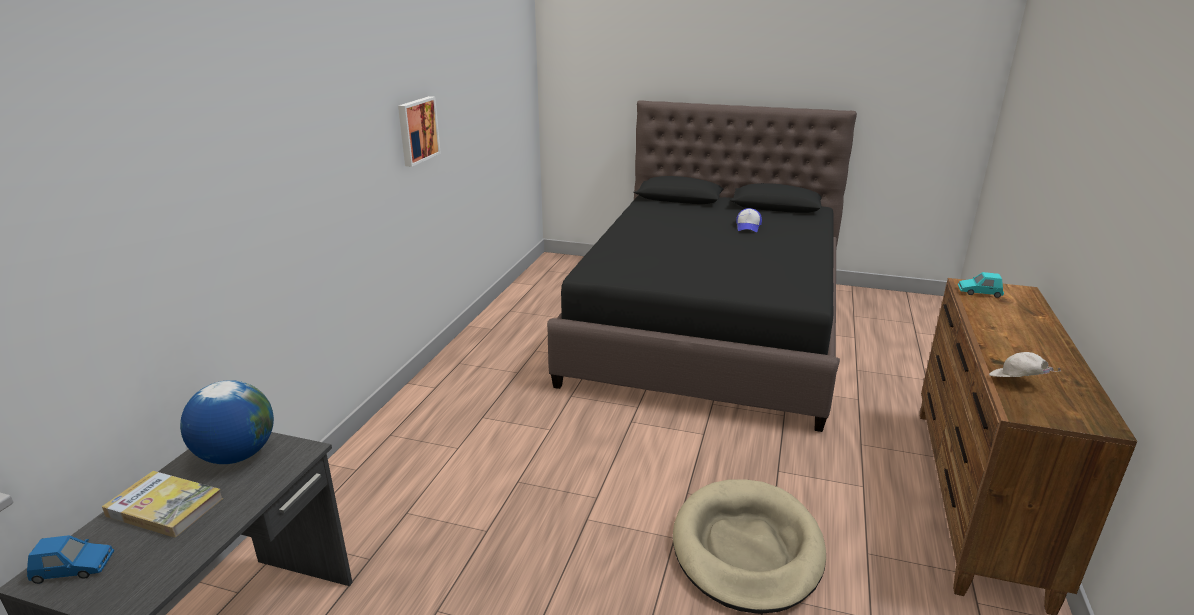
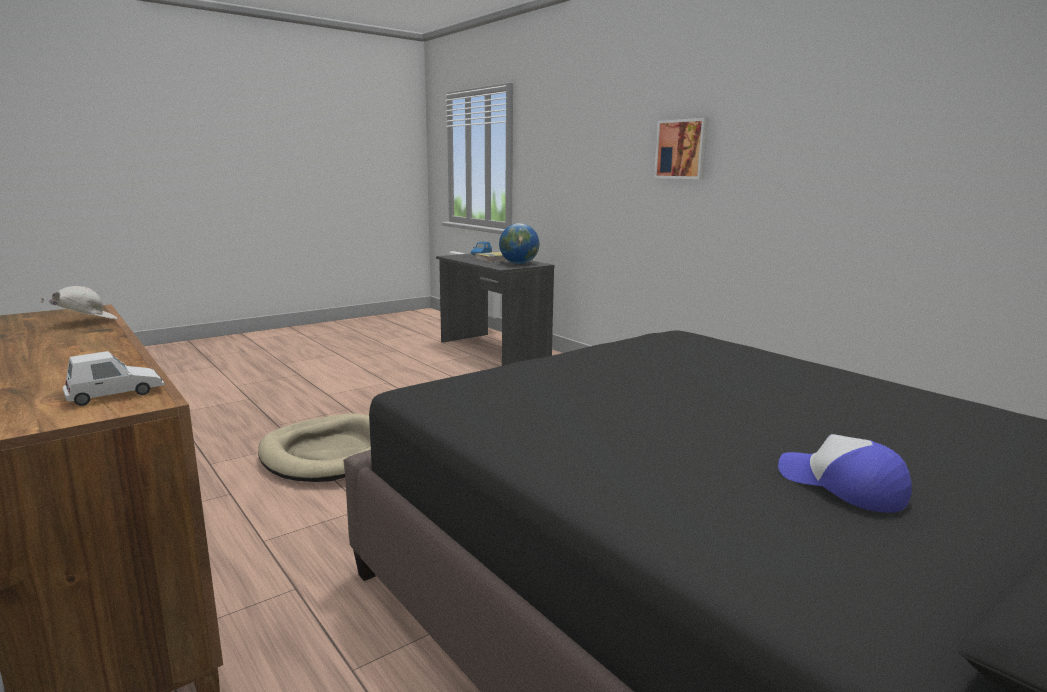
camera: 125 degrees right, 10 degrees down
(417, 130) = (831, 155): picture -> picture (682, 149)
(979, 292) = (115, 394): turquoise toy car -> white toy car
(1016, 381) = (85, 322): white cap -> white cap turned 45 degrees counterclockwise

